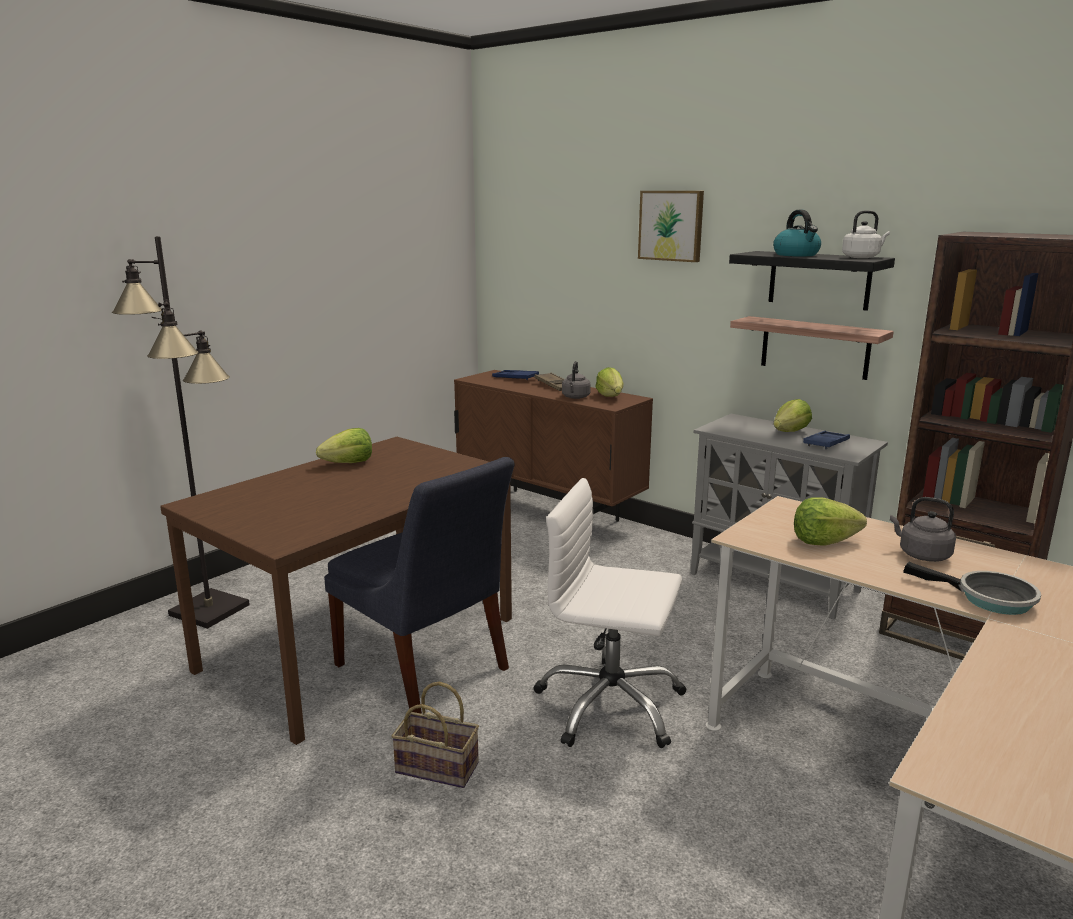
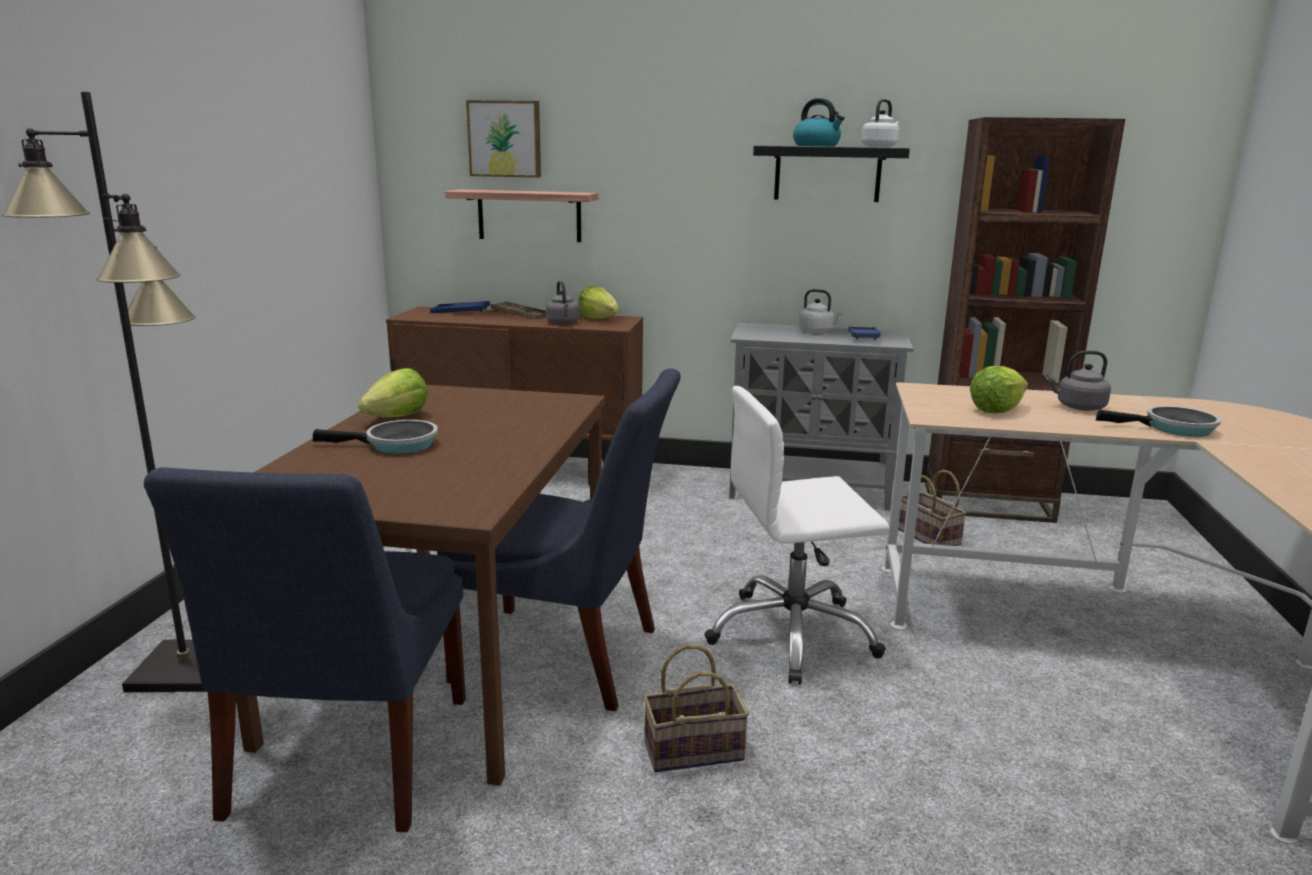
camera: 30 degrees left, 0 degrees up
(231, 697) = (345, 762): none -> blue chair
(316, 485) = (395, 445): none -> frying pan
(671, 225) = (655, 120): picture -> picture (505, 139)
(790, 432) = (817, 331): lettuce -> white kettle
(814, 347) = (825, 244): shelf -> shelf (529, 215)
(841, 653) = (925, 536): none -> basket

